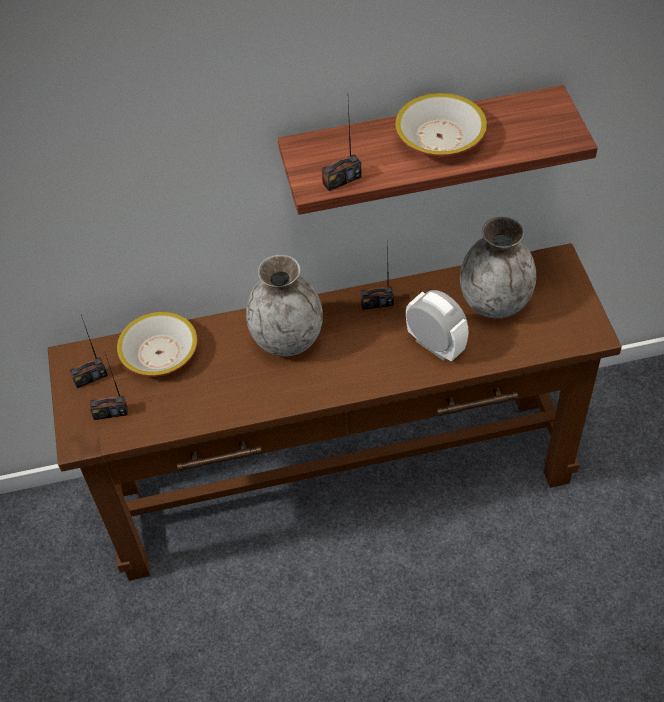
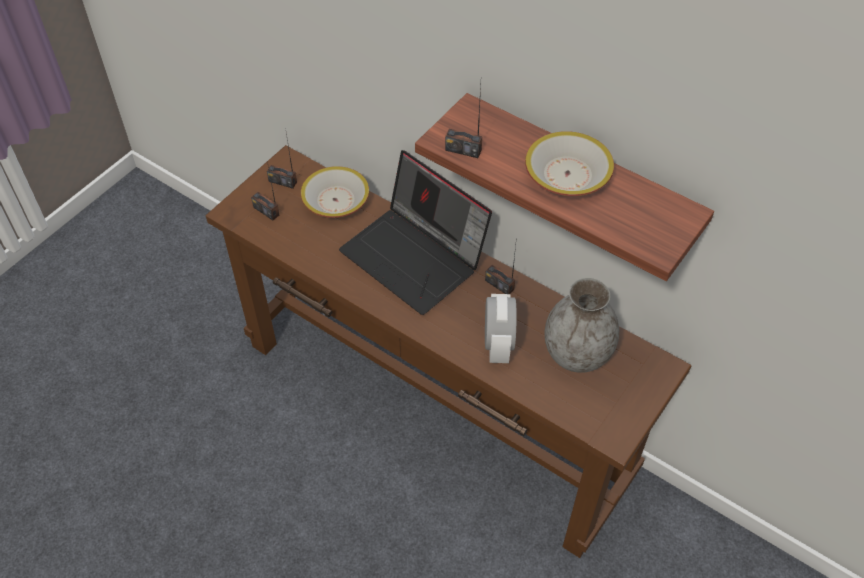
camera: 45 degrees right, 0 degrees up
(287, 339) = (416, 257): grey vase -> laptop

